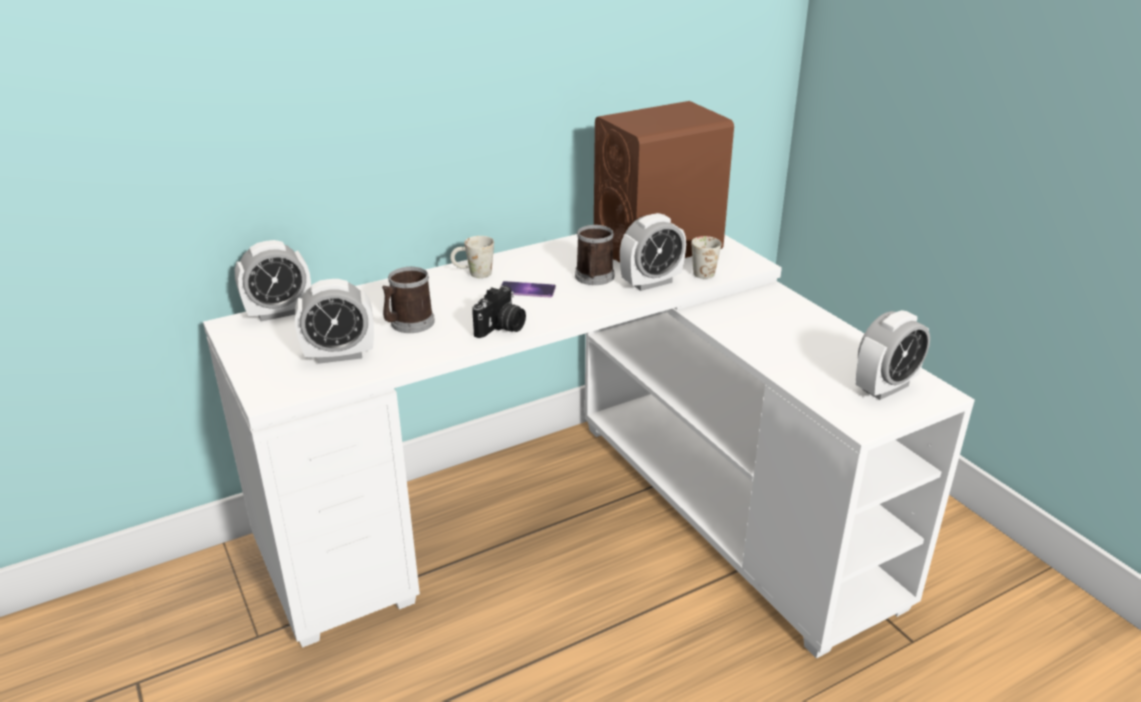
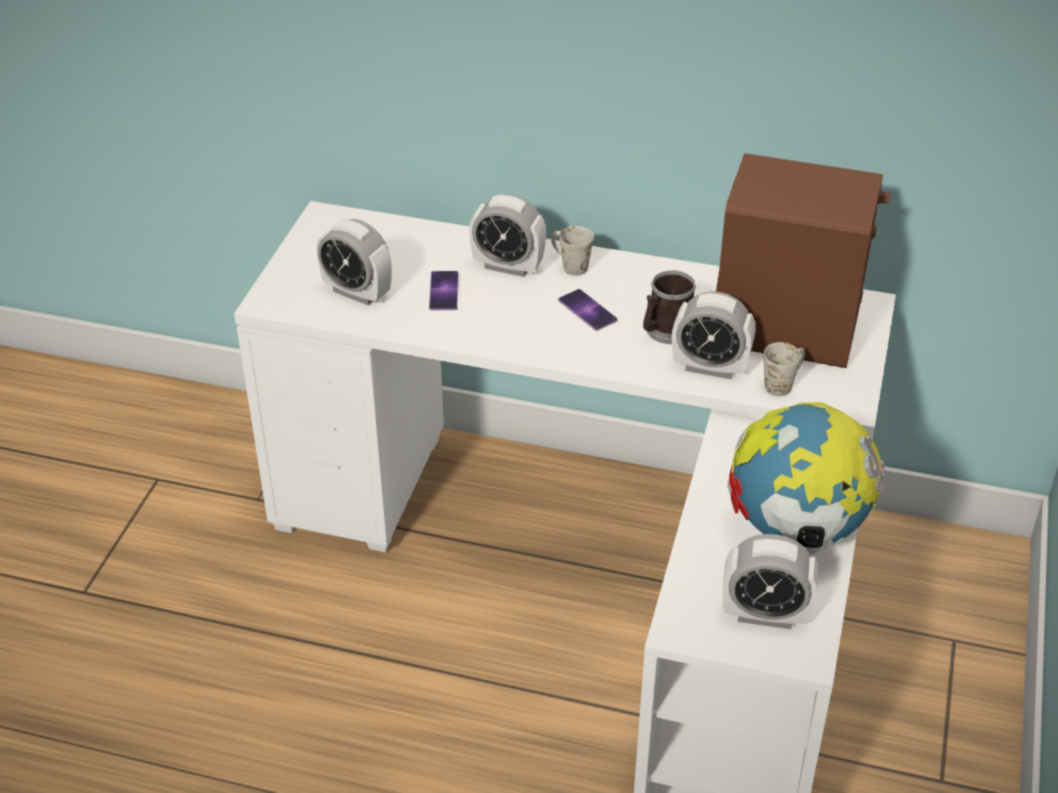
camera: 45 degrees right, 10 degrees up
(279, 312) = (369, 222): alarm clock -> alarm clock (508, 266)
(408, 324) = (444, 291): mug -> phone
(501, 328) = (507, 339): camera -> none
(822, 339) = (796, 530): none -> globe

